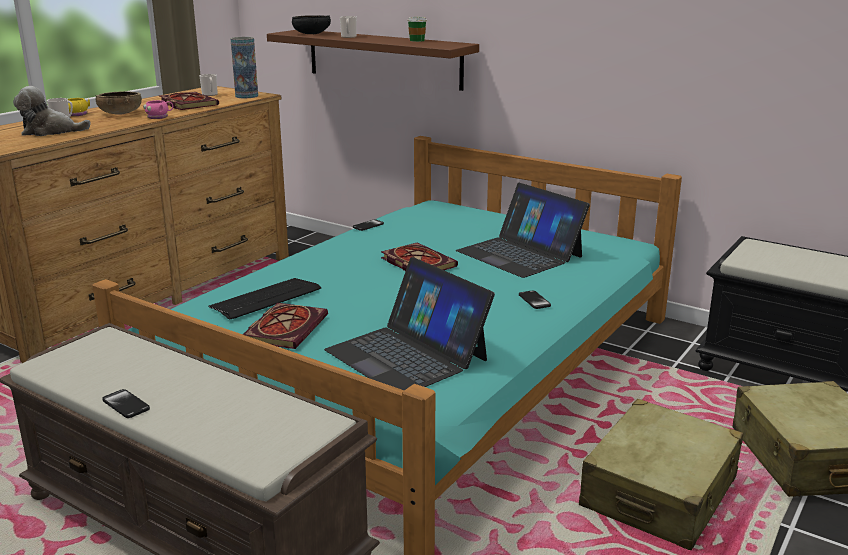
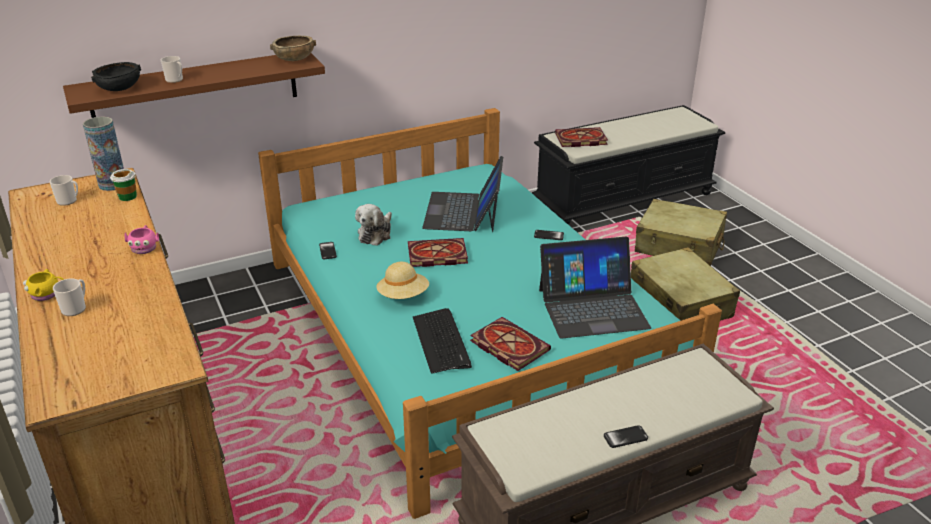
camera: 60 degrees left, 10 degrees up
(50, 132) = (122, 322): plush toy -> plush toy (376, 234)
(120, 113) = (86, 266): brown bowl -> brown bowl (294, 59)
(186, 104) = (97, 221): book -> book (580, 140)
(327, 267) = (403, 296): none -> beige hat
(417, 40) = (251, 63): cup -> cup (127, 196)
(520, 254) = (463, 212): laptop -> laptop turned 105 degrees clockwise

